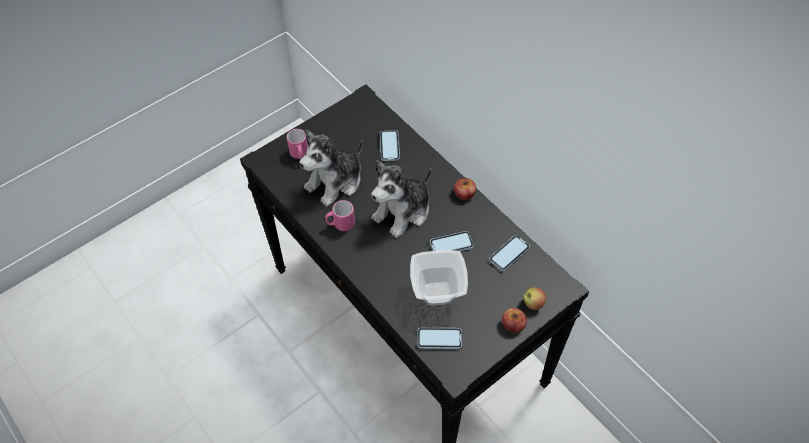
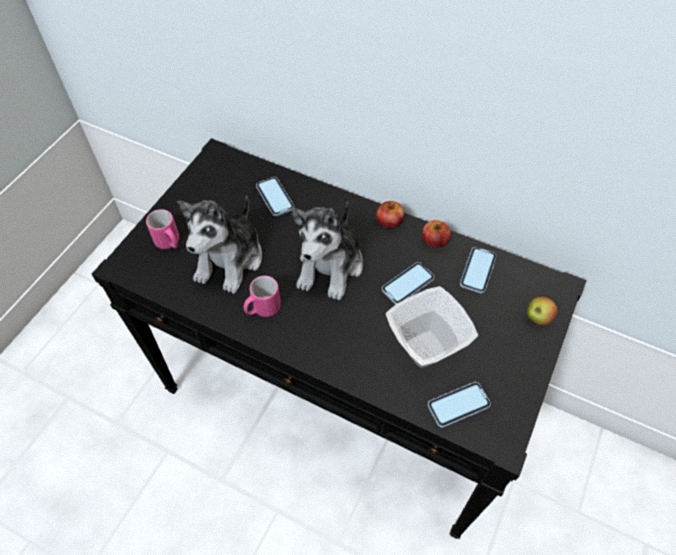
camera: 25 degrees left, 0 degrees up
(513, 324) = (531, 351): apple -> apple (435, 240)

